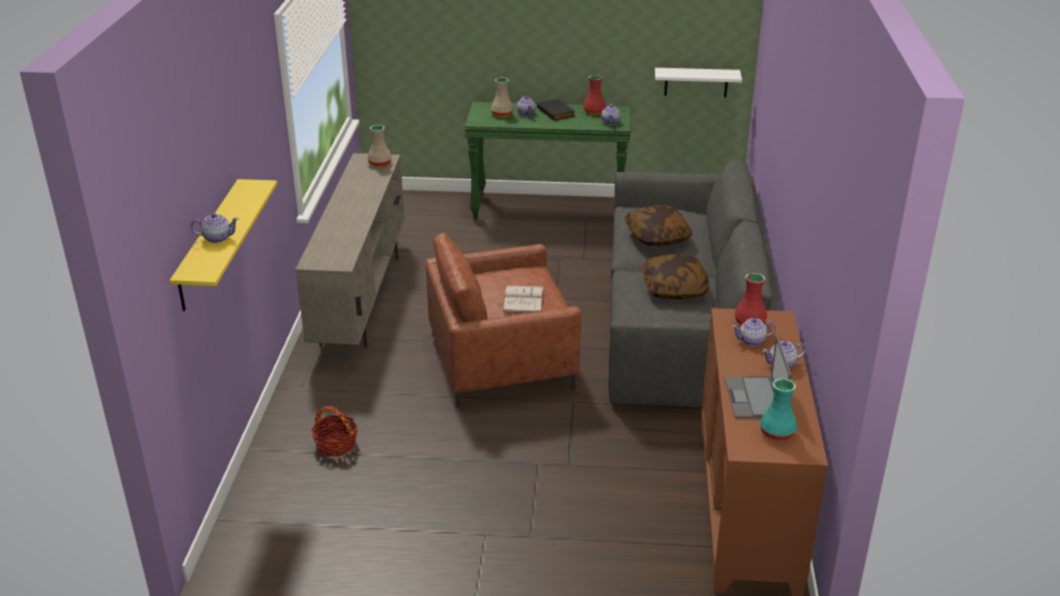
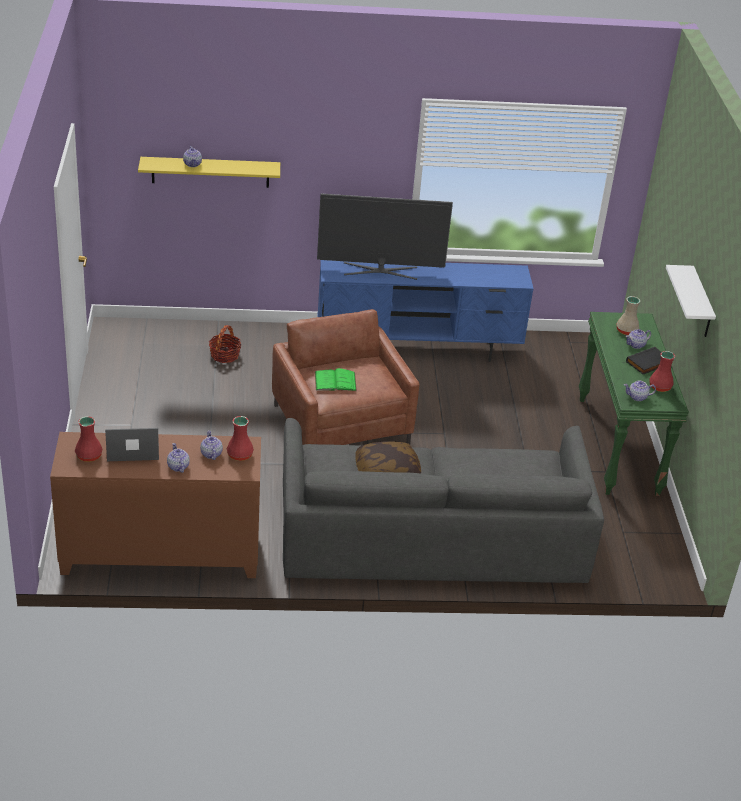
camera: 80 degrees right, 5 degrees up
(339, 232) = (380, 271): none -> television
(361, 299) = (419, 348): beige tv stand -> blue tv stand
(380, 163) = (510, 279): beige vase -> none
(523, 299) = (335, 381): white book -> green book
(657, 236) = (484, 466): pillow -> none
(696, 82) = (717, 434): white shelf -> white shelf (701, 304)
(776, 433) = (89, 455): turquoise vase -> red vase

